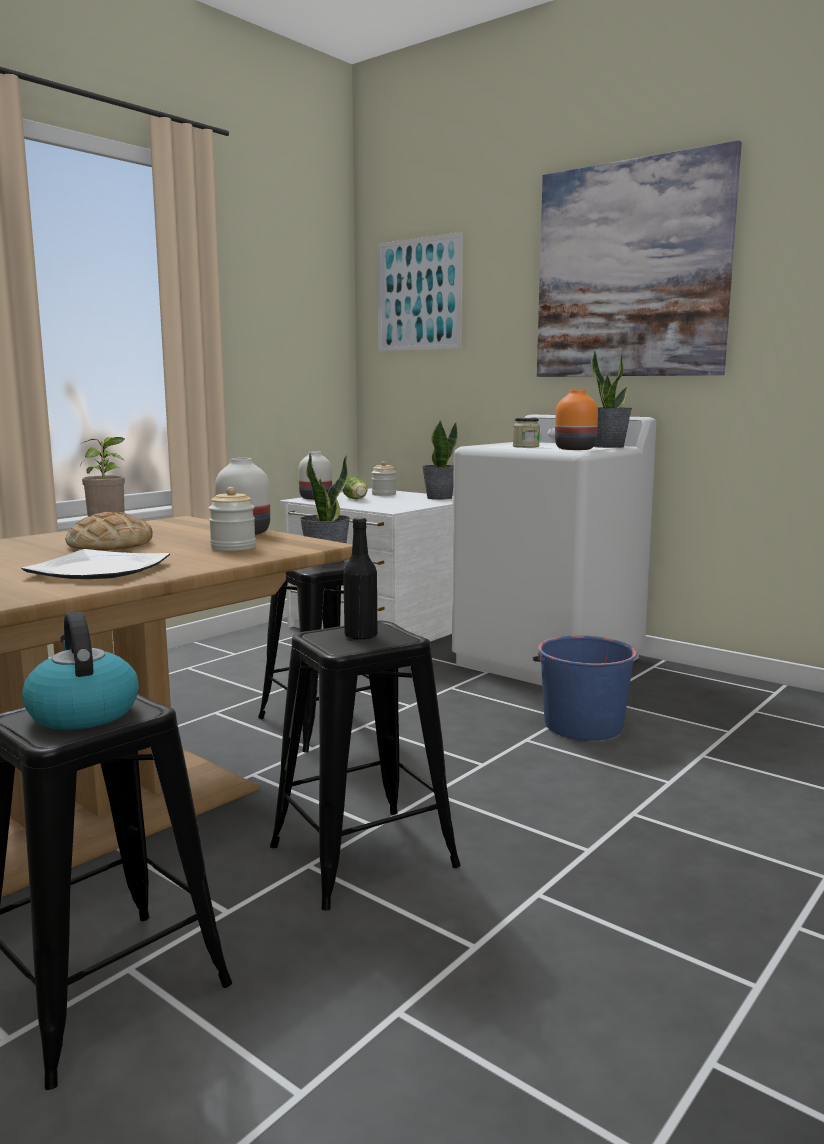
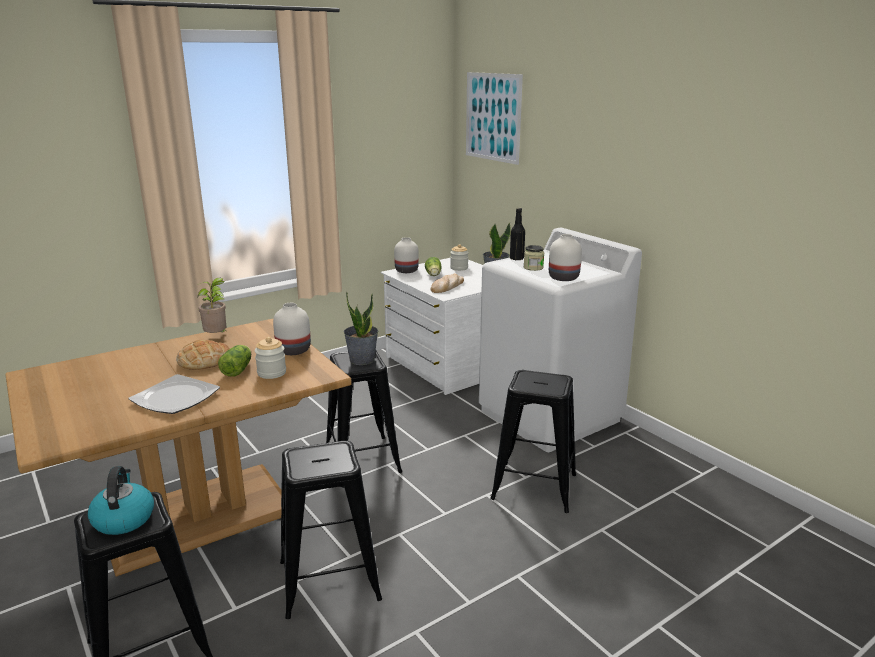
camera: 15 degrees right, 10 degrees up
(176, 547) = (238, 369): none -> lettuce
(360, 636) = (321, 458): black bottle -> black bottle (516, 259)
(385, 505) = (447, 286): none -> bread
(576, 449) = (564, 278): orange vase -> white vase
(582, 725) = (534, 486): blue bucket -> black stool
(608, 446) = (596, 272): potted plant -> none
(631, 270) = (634, 128): picture -> none

